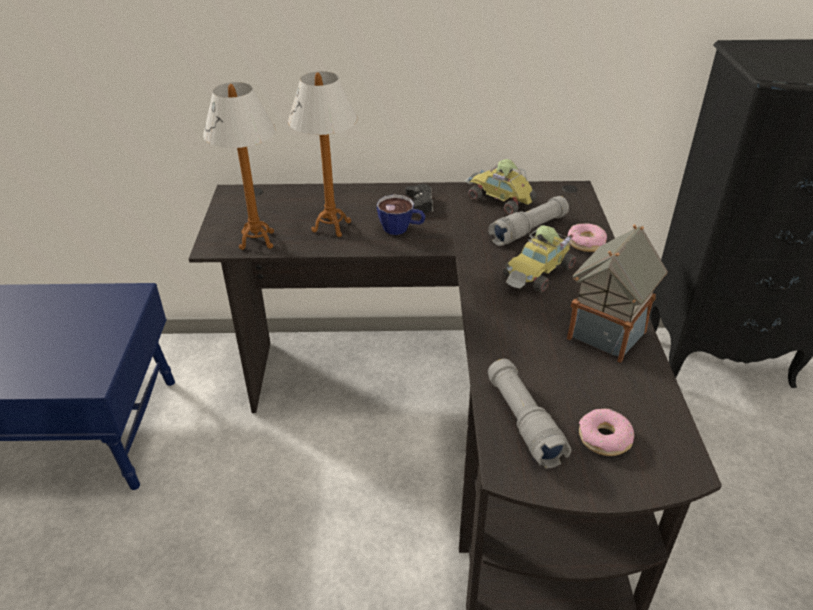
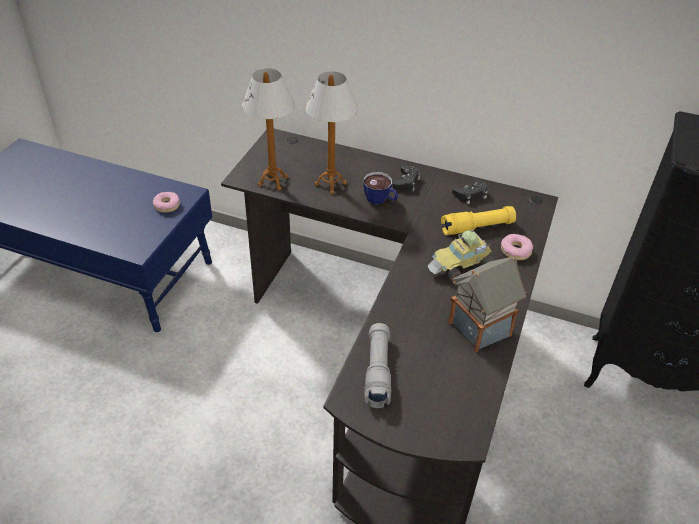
camera: 20 degrees right, 5 degrees up
(499, 200) = (470, 195): toy car -> black game controller
(528, 230) = (477, 227): grey flashlight -> yellow flashlight
(604, 438) = (425, 401): donut -> donut (167, 205)

